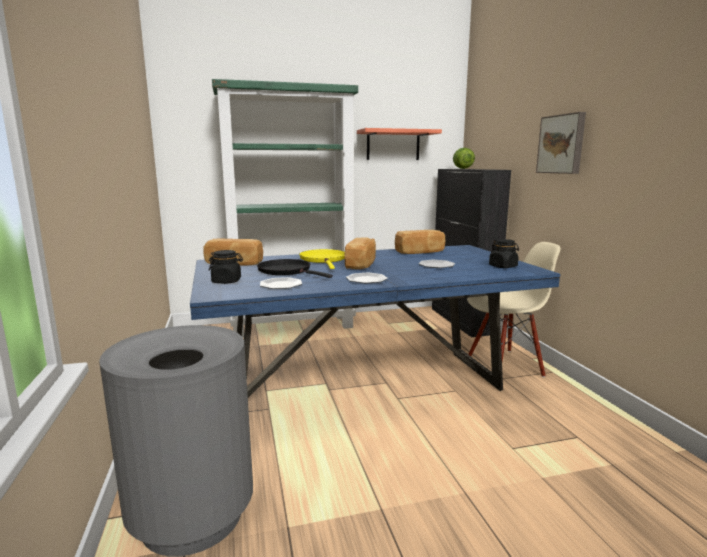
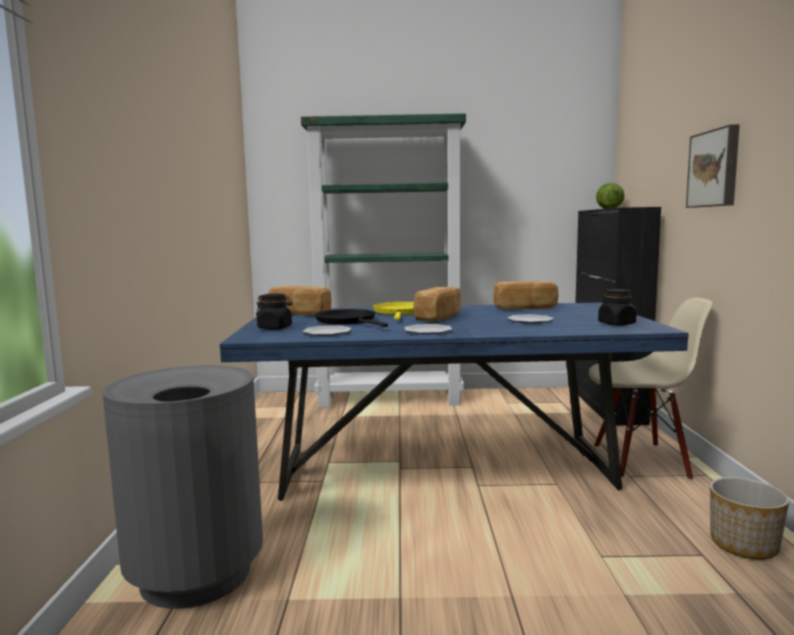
camera: 15 degrees right, 5 degrees down
(393, 145) = (520, 183): shelf -> none
(599, 425) = (743, 544): none -> planter

